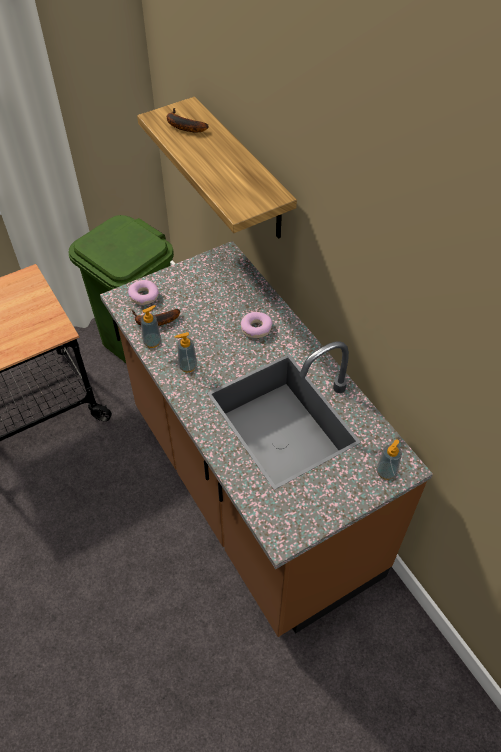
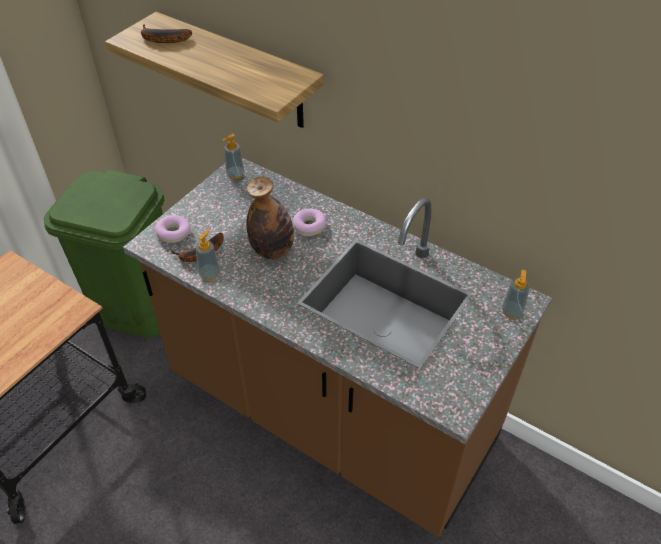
camera: 25 degrees left, 5 degrees down
(187, 366) = (261, 284): soap dispenser -> soap dispenser (235, 174)
(213, 339) = (272, 250): none -> bottle

